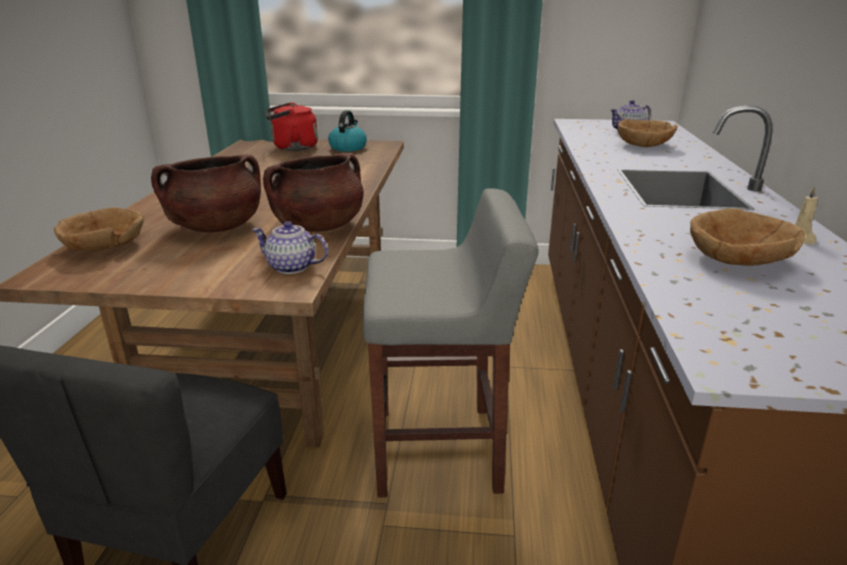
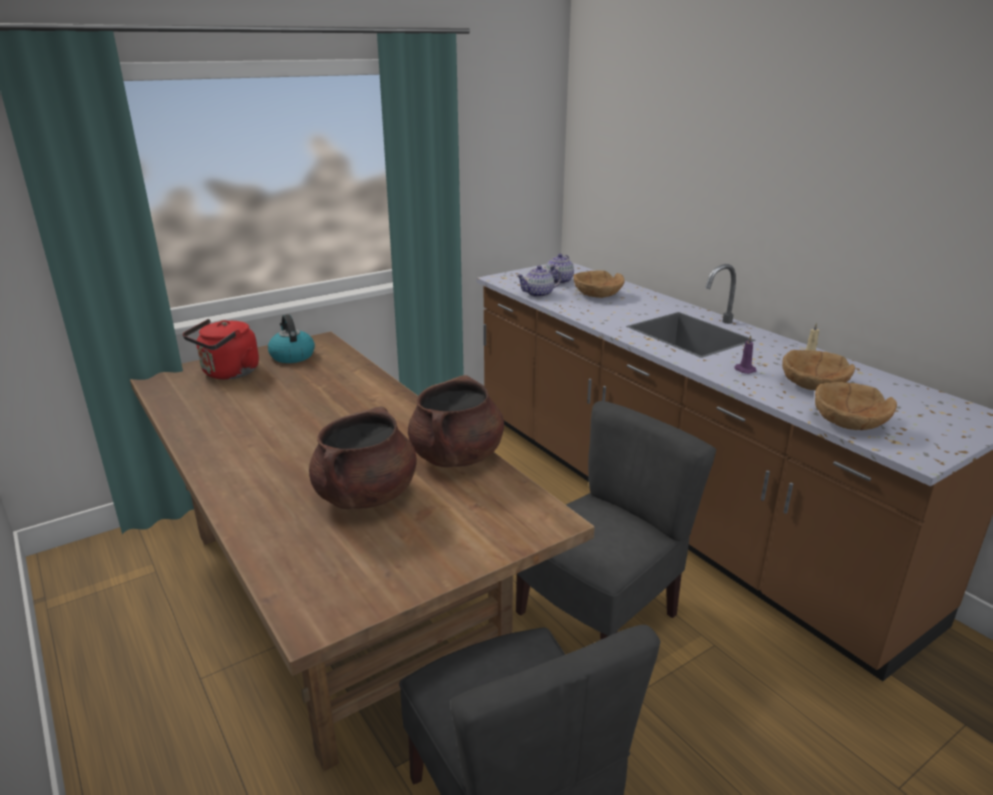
camera: 40 degrees left, 0 degrees up
(104, 246) = (299, 565): brown bowl -> brown bowl (848, 421)
(292, 267) = (519, 504): teapot -> teapot (539, 294)
(439, 450) = (599, 616): grey stool -> grey chair
(671, 225) = (744, 370): none -> purple candle

